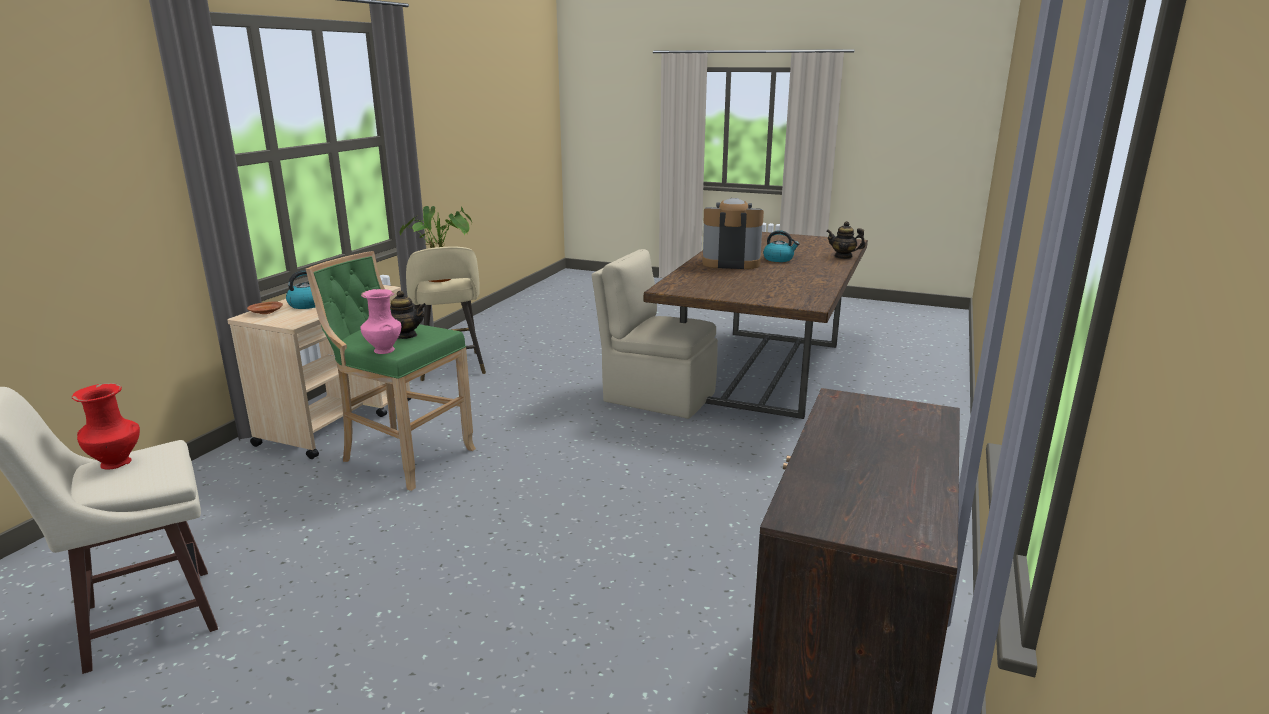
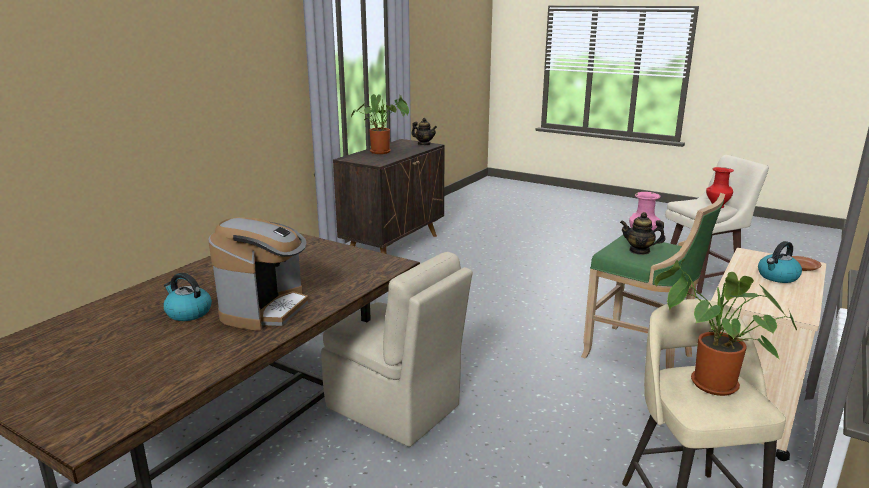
camera: 170 degrees left, 0 degrees up
(730, 262) = (265, 309): coffee machine -> coffee machine turned 90 degrees counterclockwise
(843, 256) = (88, 312): teapot -> teapot (424, 144)
(891, 451) = (383, 152): none -> potted plant

